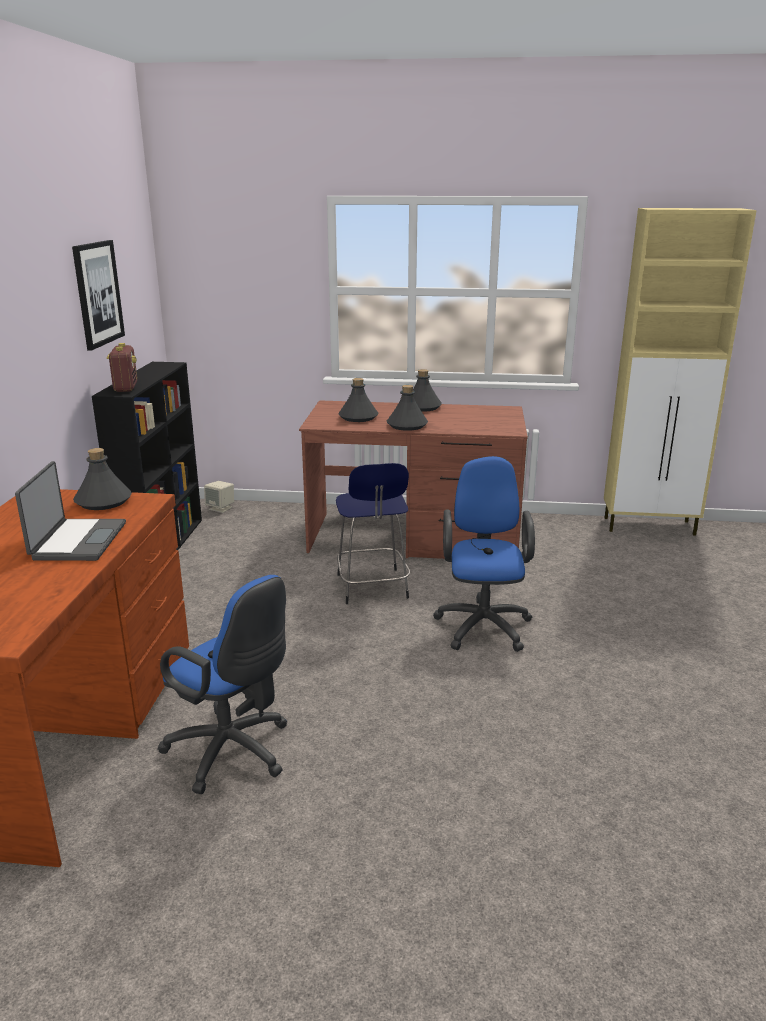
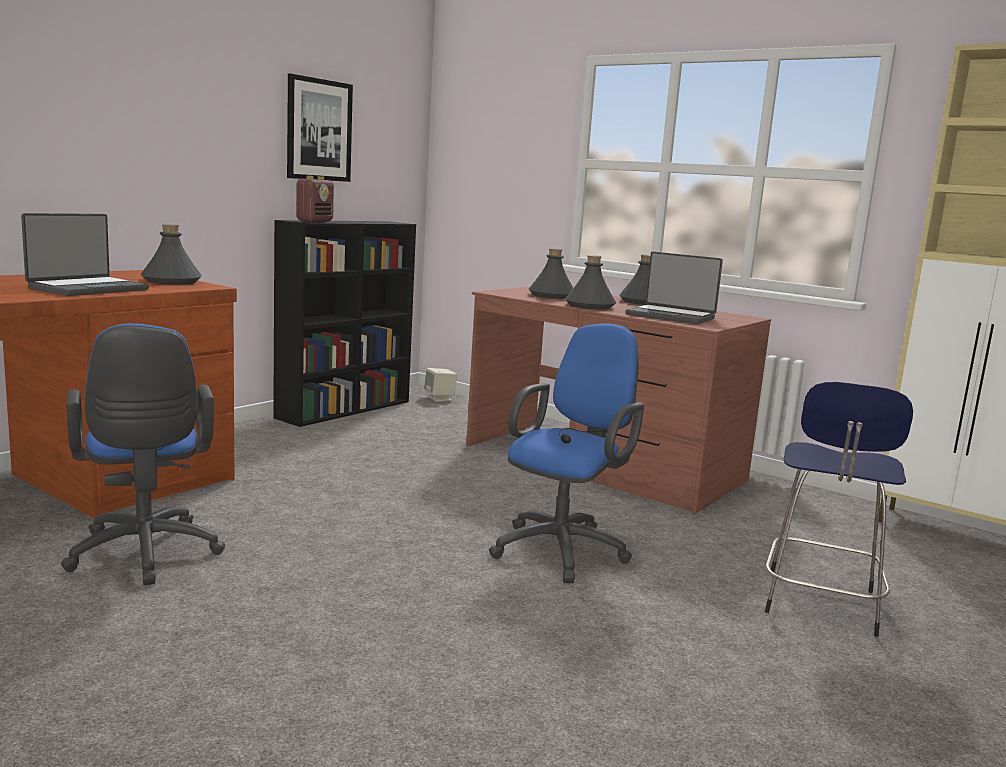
camera: 30 degrees right, 10 degrees down
(372, 588) = (488, 486): blue stool -> blue stool (820, 604)
(473, 424) = (671, 316): none -> laptop

